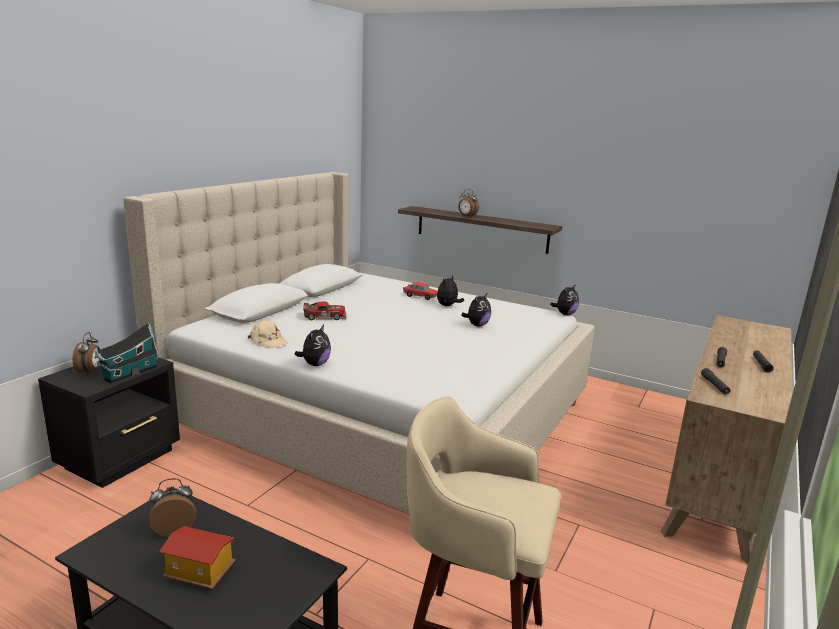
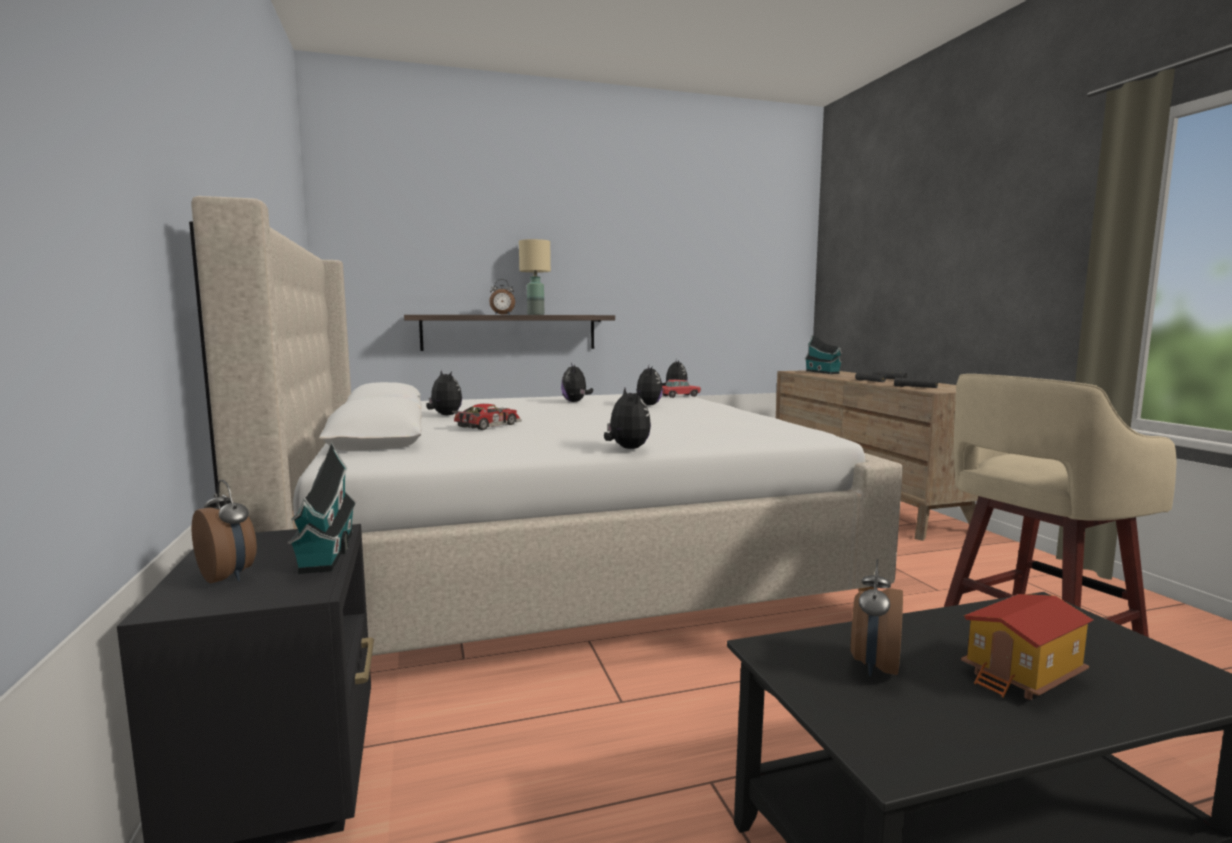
camera: 45 degrees left, 10 degrees down
(268, 341) = (502, 449): beige cap -> none
(338, 298) = (444, 415): none -> plush toy
(420, 296) = (526, 402): toy car -> toy car (679, 396)
(496, 219) = (535, 314): none -> beige table lamp
(751, 331) = (823, 372): none -> toy house

